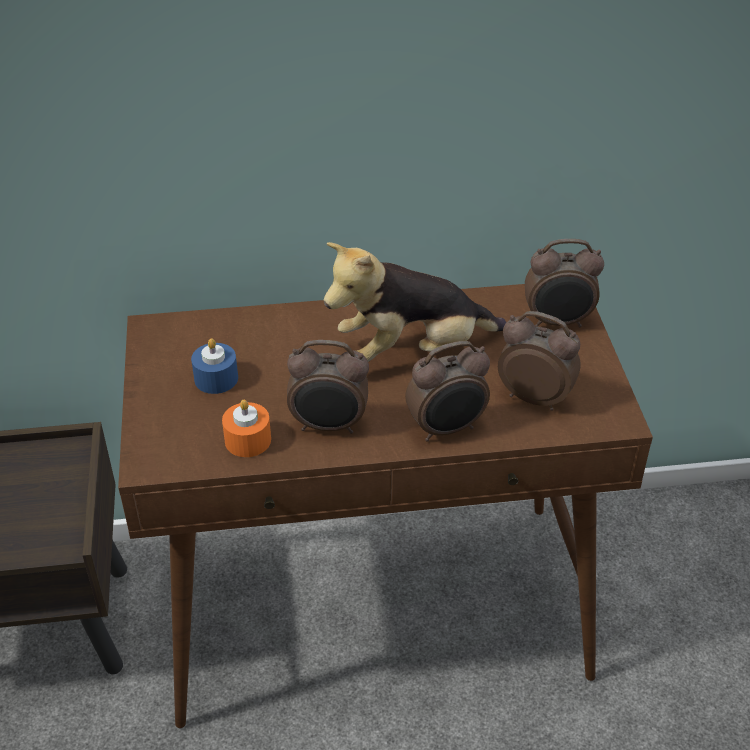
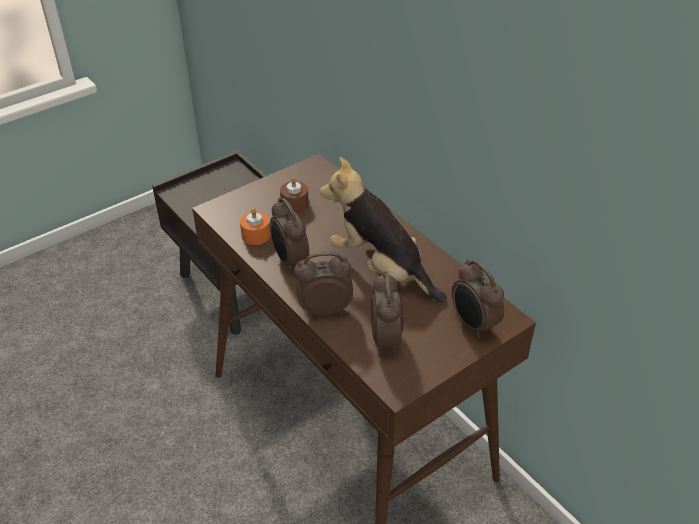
camera: 60 degrees right, 0 degrees up
(216, 378) = (294, 204): blue candle -> brown candle
(447, 429) = (324, 309): alarm clock -> alarm clock turned 135 degrees clockwise

